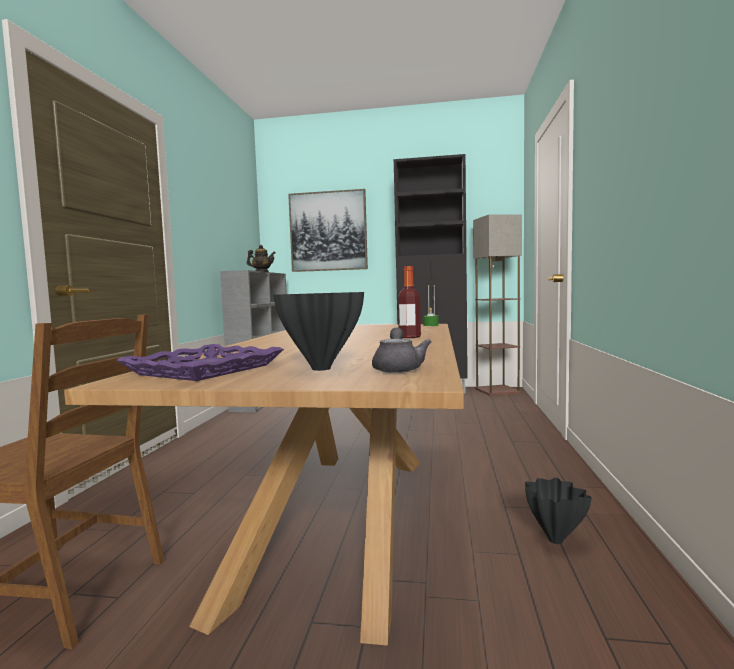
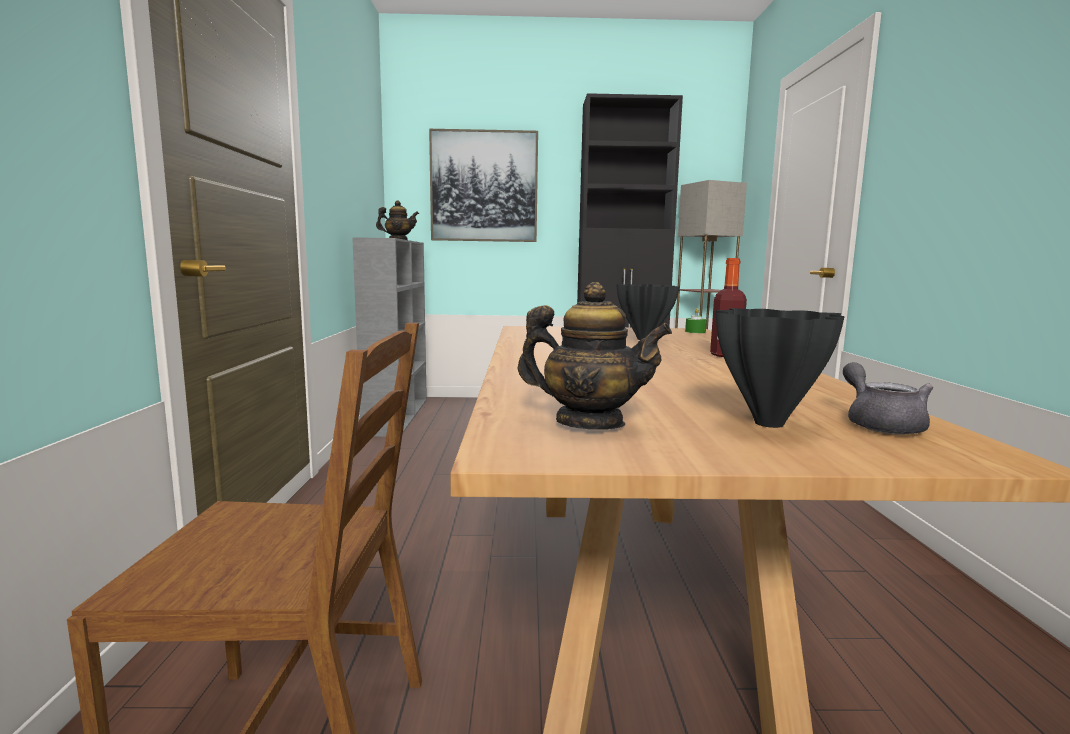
camera: 10 degrees left, 5 degrees up
(204, 369) = (589, 423): purple tray -> teapot
(554, 540) = (909, 615): black vase -> black vase (642, 339)

